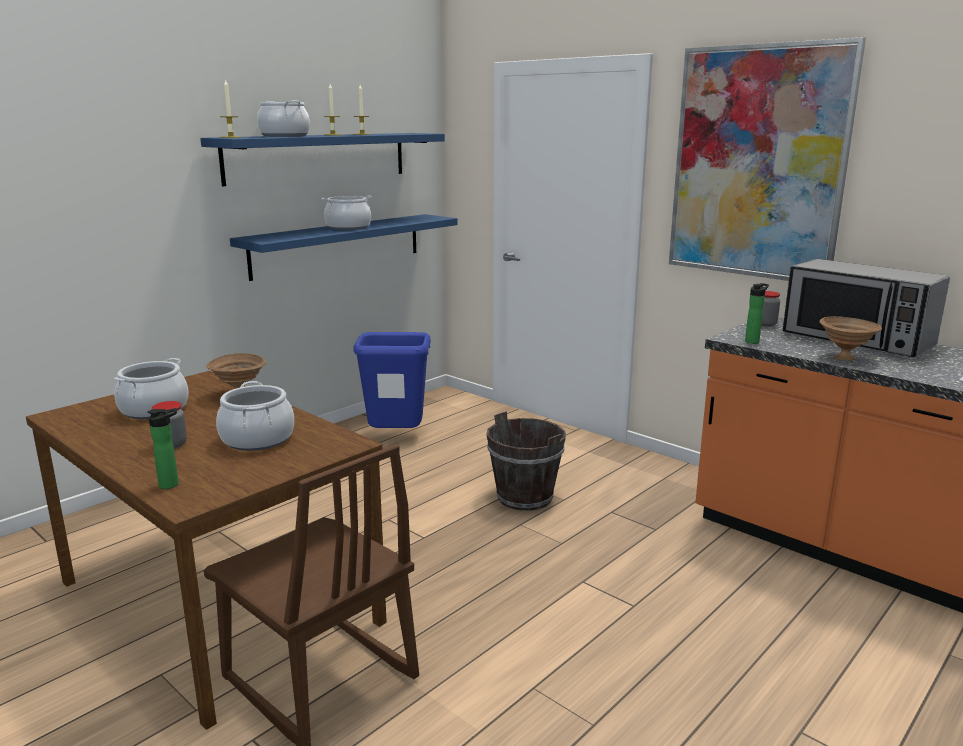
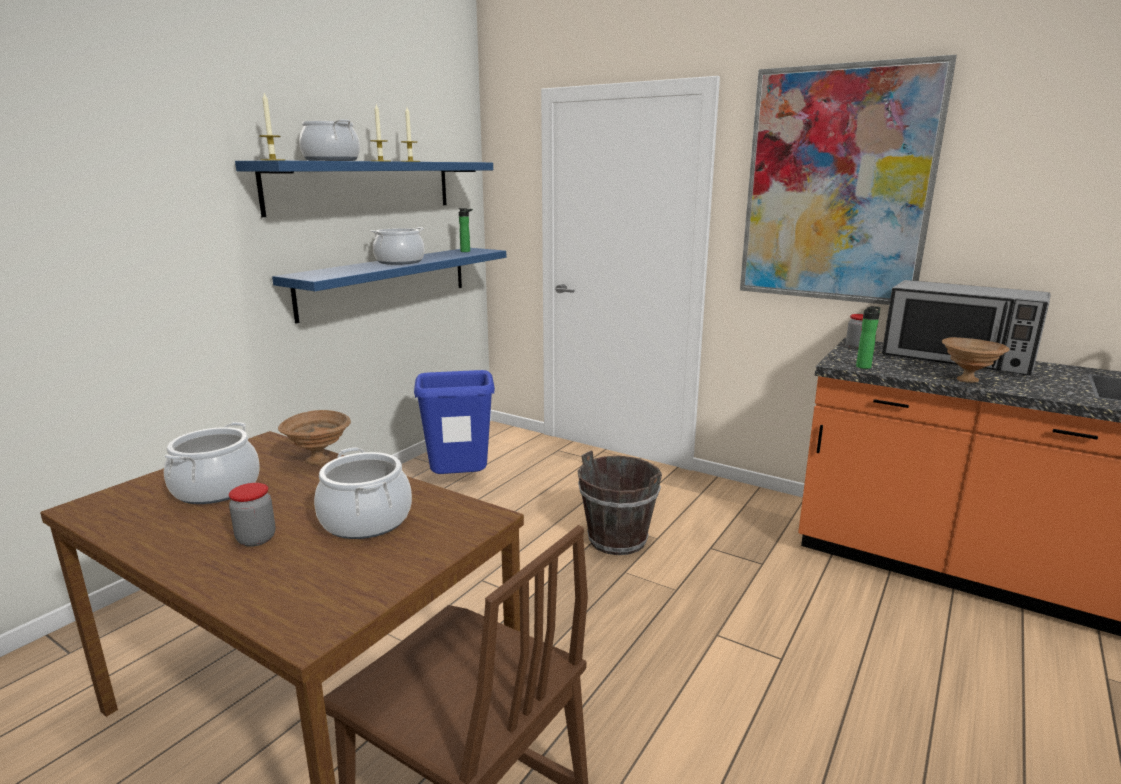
camera: 10 degrees left, 0 degrees up
(172, 484) = (276, 602): bottle -> bottle (466, 251)

